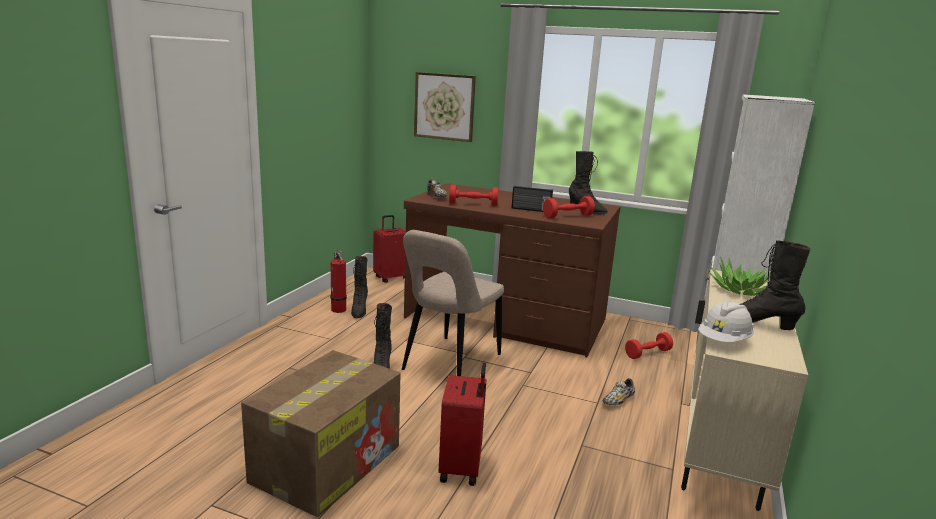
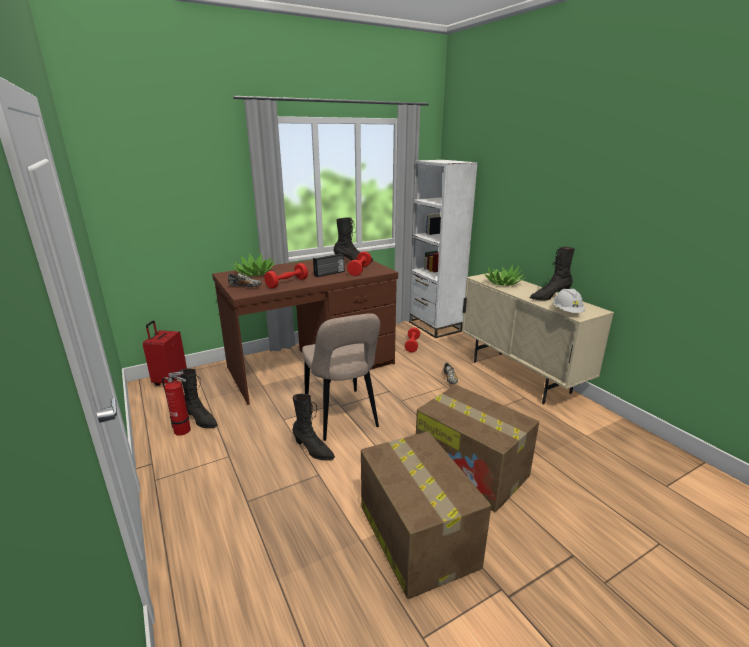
camera: 50 degrees left, 5 degrees up
(444, 106) = (184, 201): picture -> none
(462, 468) = (472, 470): red suitcase -> cardboard box
(473, 191) = (254, 273): none -> potted plant

